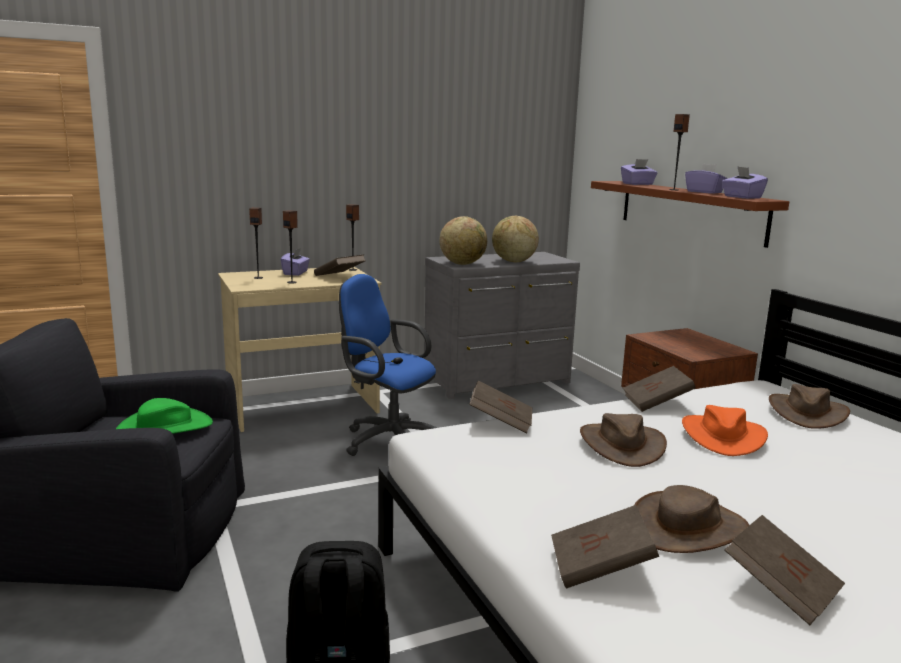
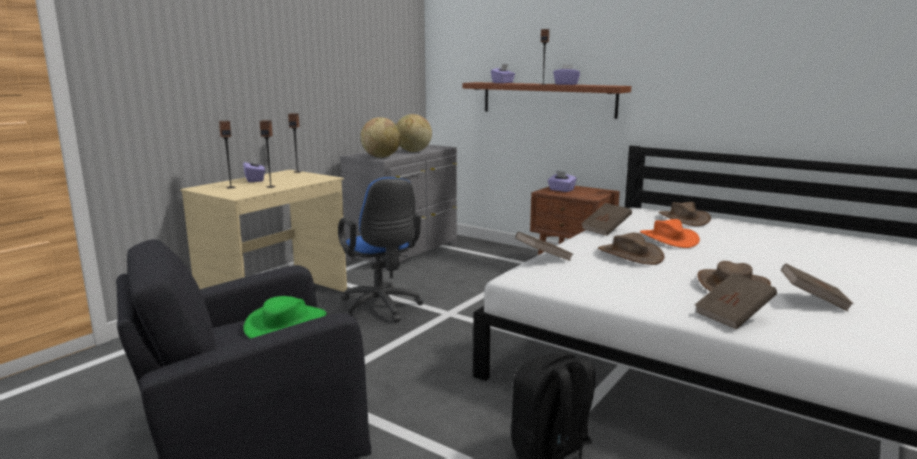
camera: 30 degrees left, 0 degrees up
(339, 277) = (300, 178): brown book -> none
(388, 441) = (381, 309): blue office chair -> blue office chair turned 120 degrees counterclockwise
(742, 197) = (601, 85): purple tissue box -> purple tissue box (561, 190)

